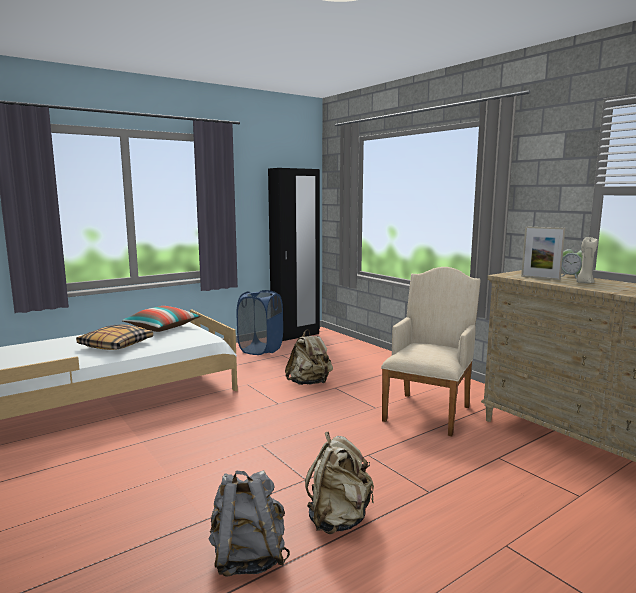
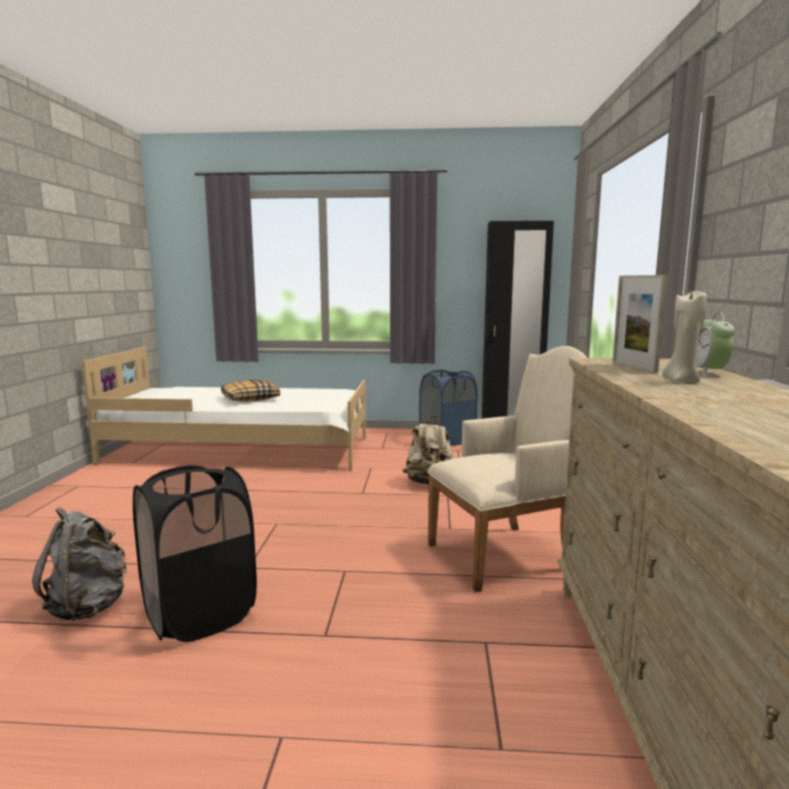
camera: 40 degrees right, 0 degrees up
(162, 328) = (316, 392): pillow -> none
(338, 519) = (200, 614): beige backpack -> black laundry basket

